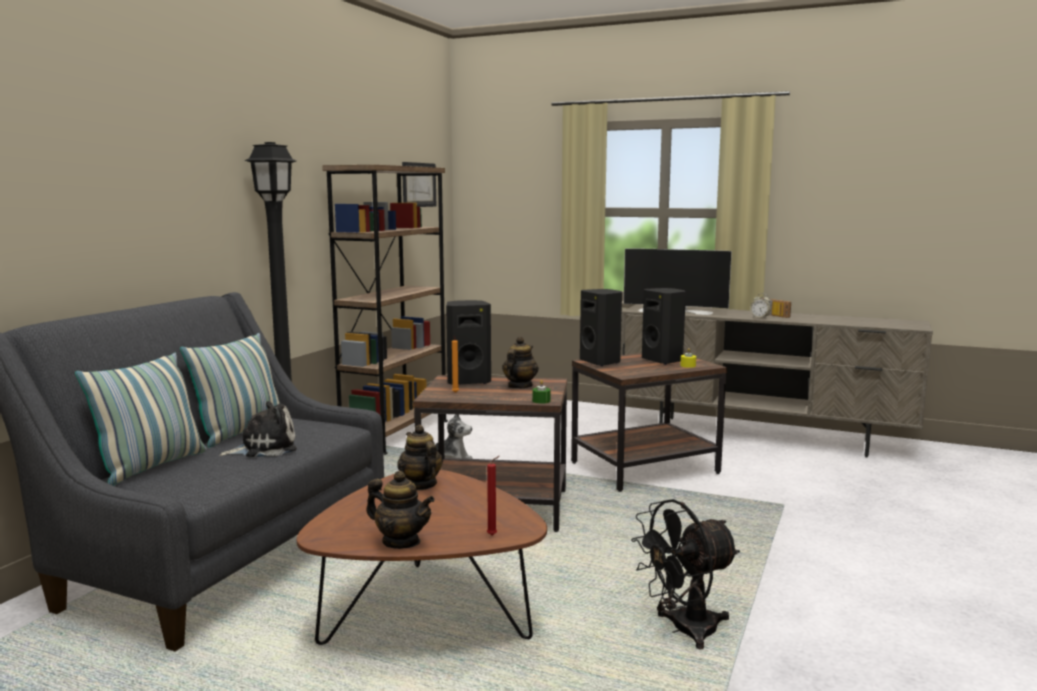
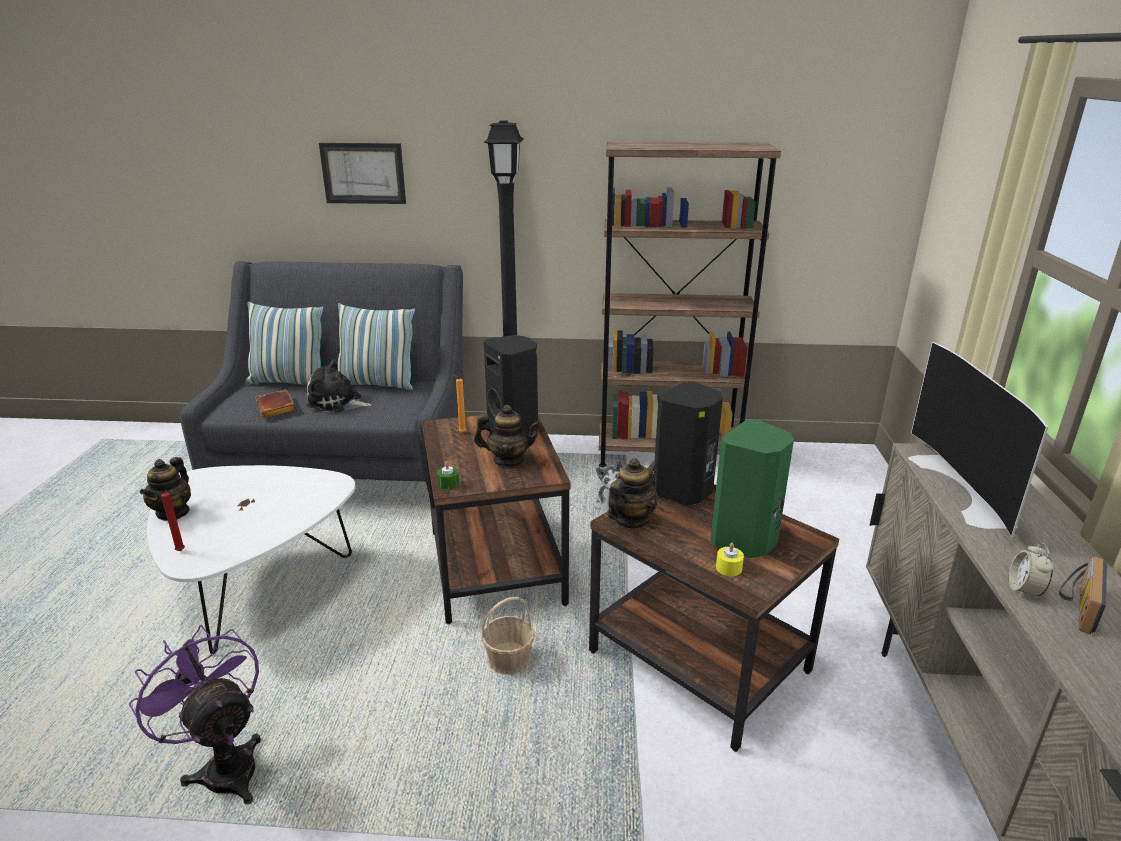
camera: 70 degrees right, 15 degrees up
(231, 472) = (277, 408): none -> brown book
(264, 448) = (337, 403): plush toy -> plush toy turned 150 degrees clockwise
(418, 185) = (829, 164): picture -> picture (363, 173)
(420, 485) = (304, 490): teapot -> teapot (630, 520)
(427, 614) = (259, 586): brown coffee table -> white coffee table
(612, 516) = (509, 660): none -> basket
(663, 360) = (746, 541): black speaker -> green speaker
(684, 630) = (225, 765): black fan -> purple fan

